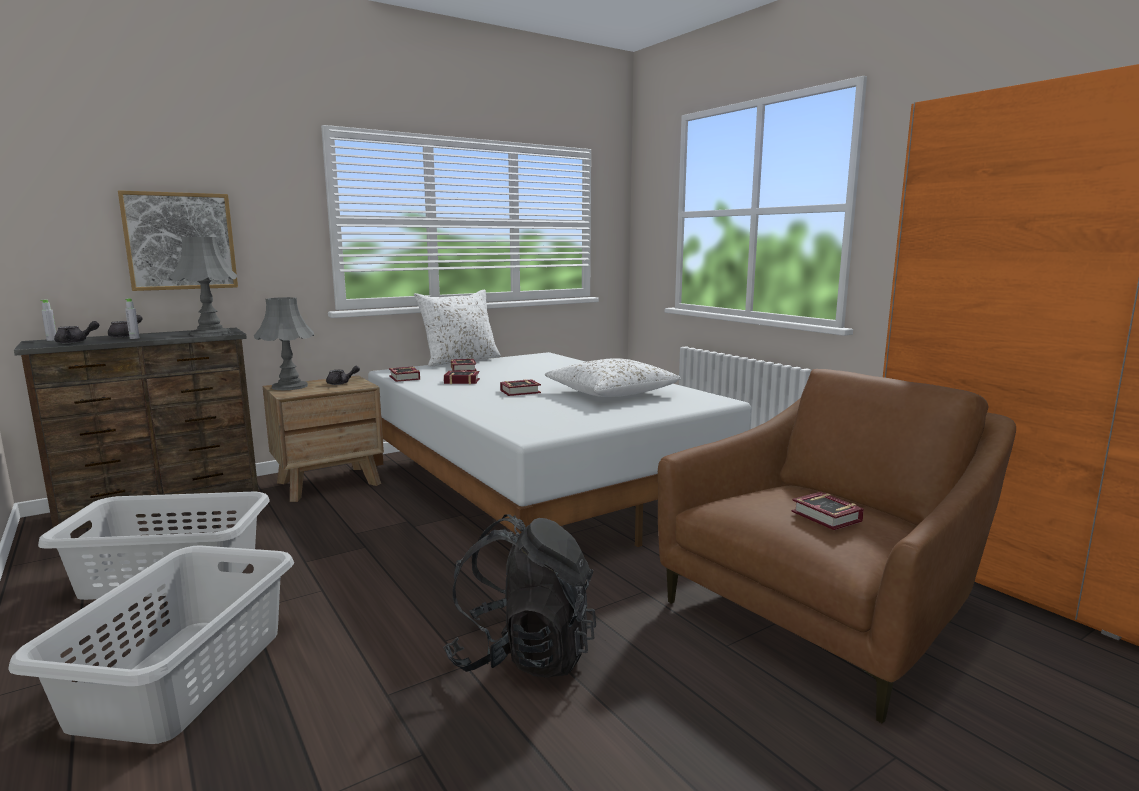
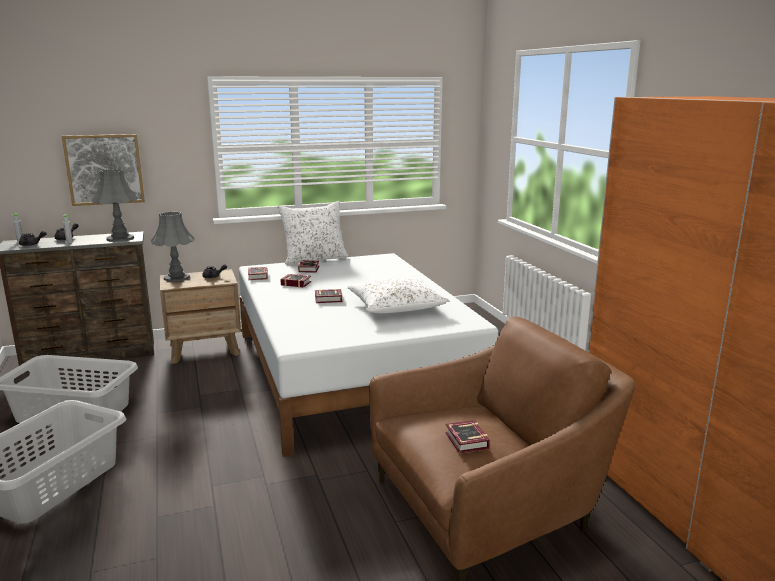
camera: 15 degrees right, 5 degrees up
(523, 655) = (254, 505): black backpack -> none

